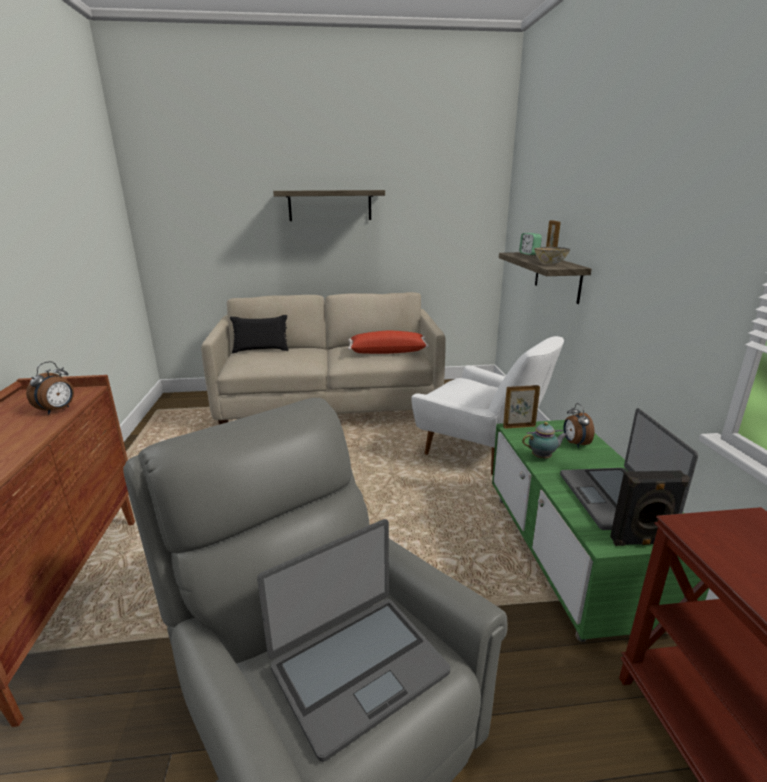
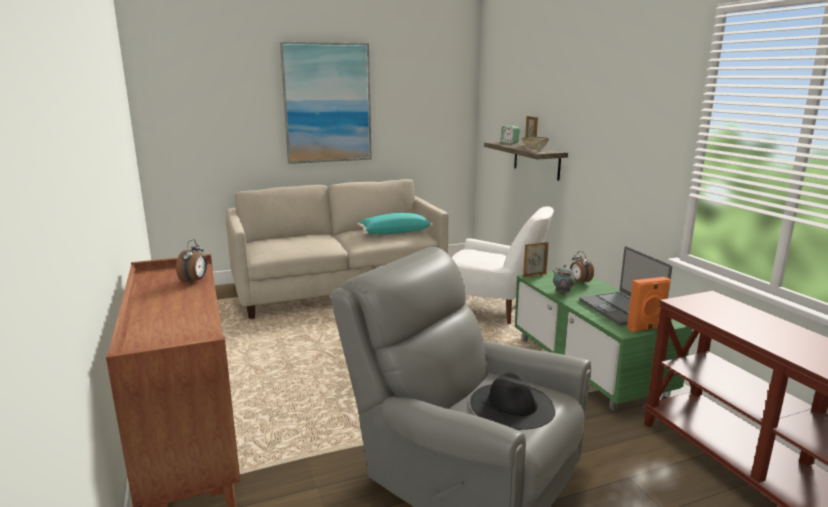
camera: 15 degrees left, 5 degrees down
(261, 350) = (274, 239): black pillow -> none
(330, 205) = (327, 103): shelf -> picture
(357, 668) = (512, 405): laptop -> black hat
(387, 352) = (394, 232): red pillow -> turquoise pillow
(543, 457) = (562, 292): teapot -> teapot turned 90 degrees counterclockwise
(641, 542) = (646, 328): black speaker -> orange speaker

